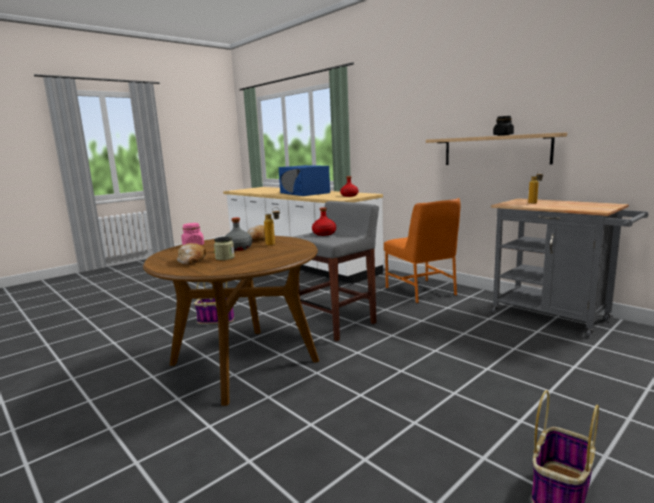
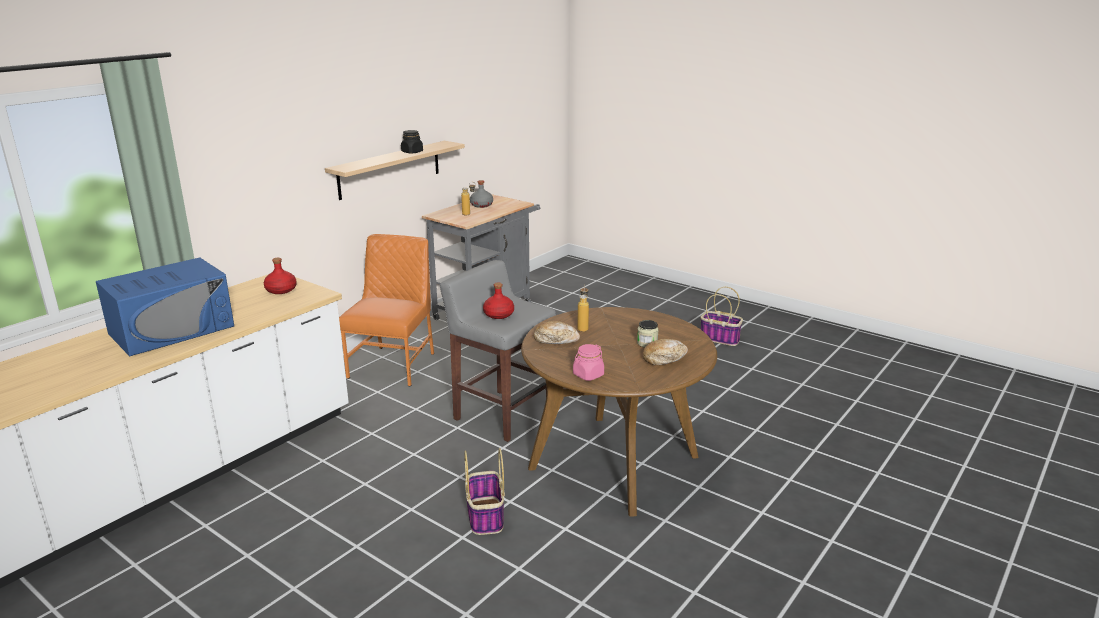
camera: 100 degrees left, 10 degrees up
(238, 248) = (603, 344): grey bottle -> grey bottle (481, 205)
(421, 291) = (394, 365): orange chair -> orange chair turned 45 degrees counterclockwise

